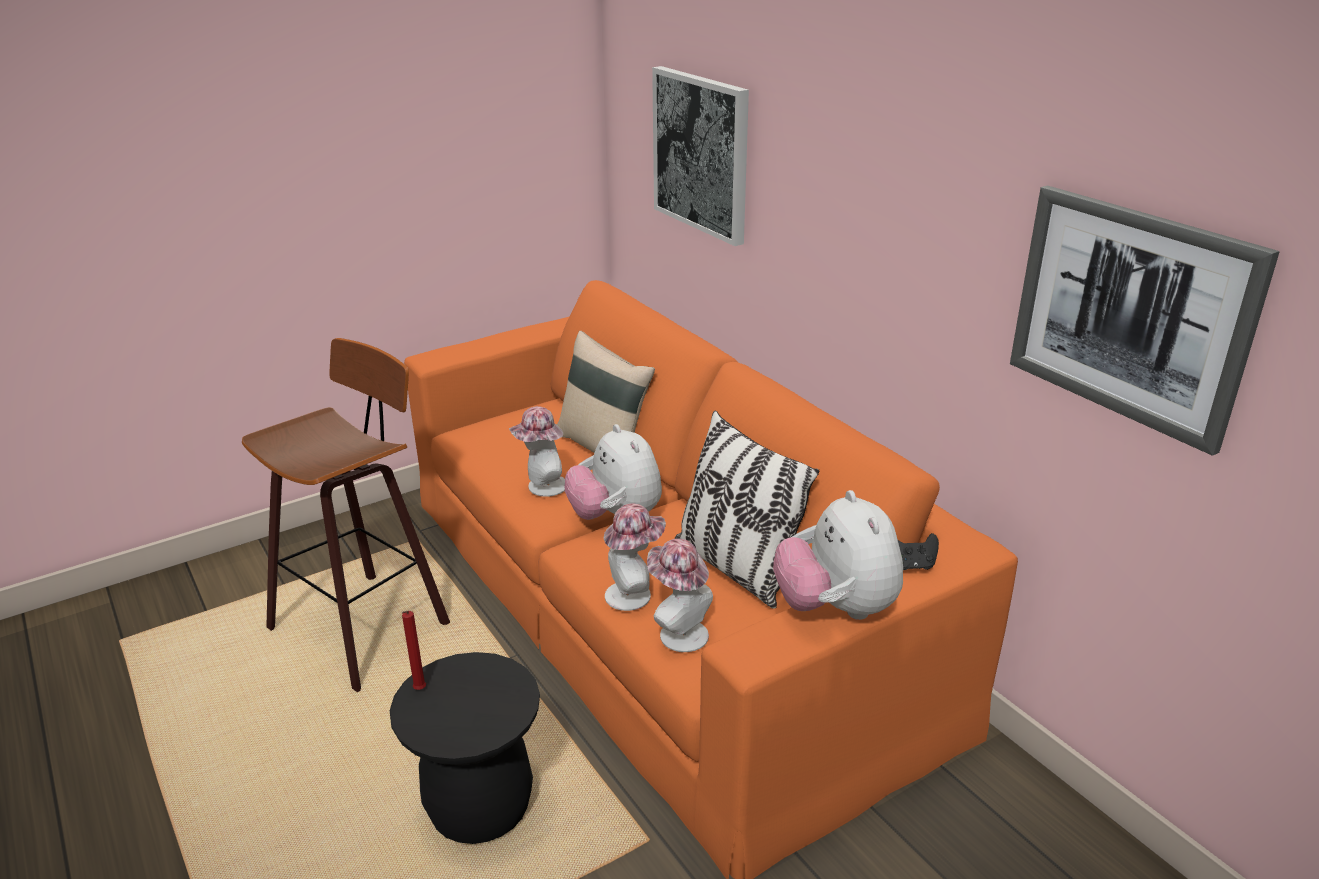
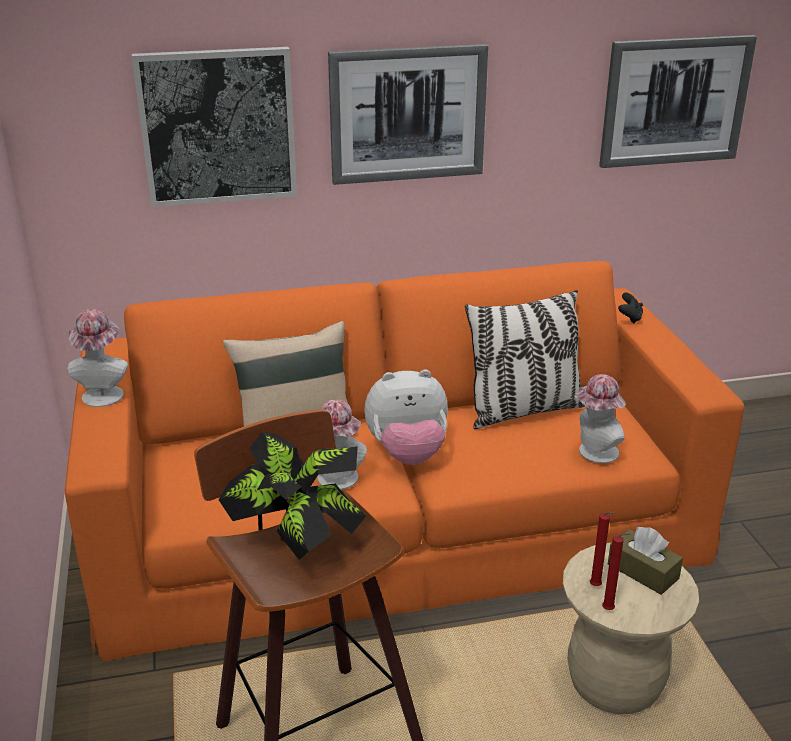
camera: 70 degrees left, 0 degrees up
(336, 447) = (298, 546): none -> potted plant
(453, 677) = (596, 587): none -> red candle
(480, 808) = (614, 684): black stool -> beige stool
(489, 708) = (643, 571): none -> brown tissue box
(634, 594) = (535, 464): hat -> hat (104, 393)
(829, 199) = (407, 114): none -> picture
(835, 608) = (670, 352): plush toy -> none

